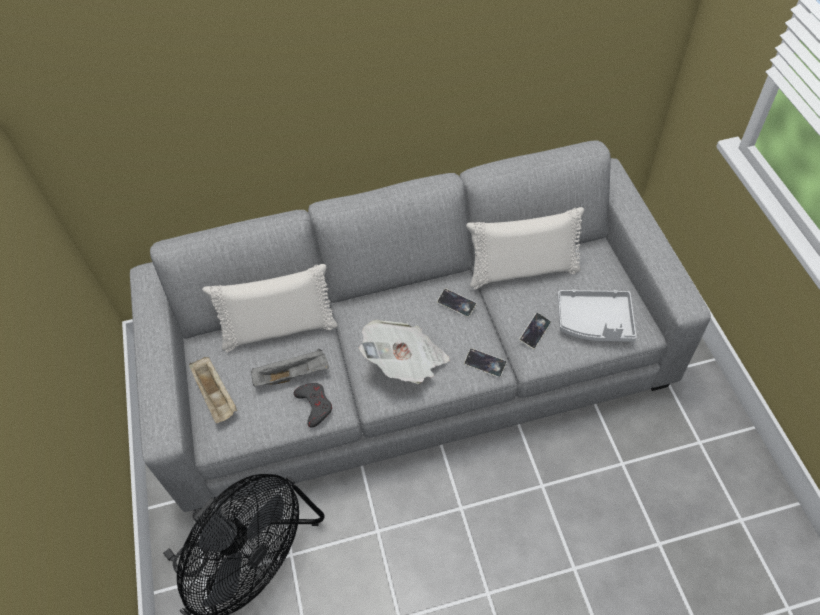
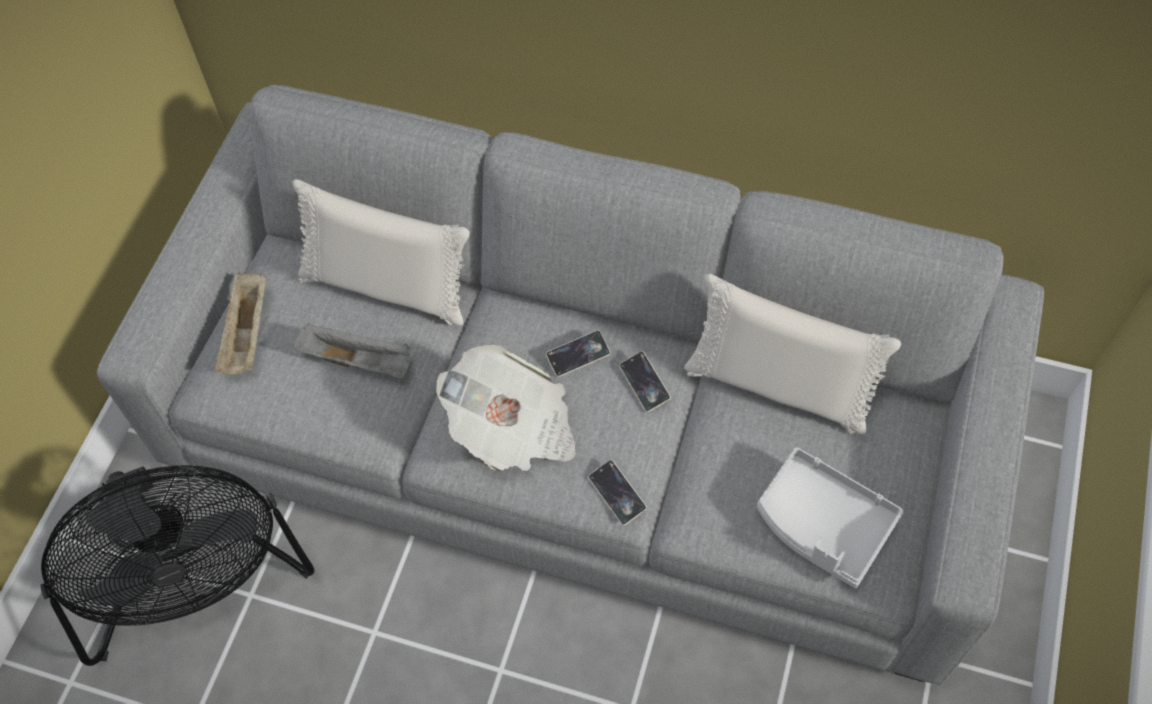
camera: 30 degrees right, 5 degrees up
(314, 405) = (355, 418): grey game controller -> none
(535, 332) = (723, 488): phone -> phone (578, 356)

